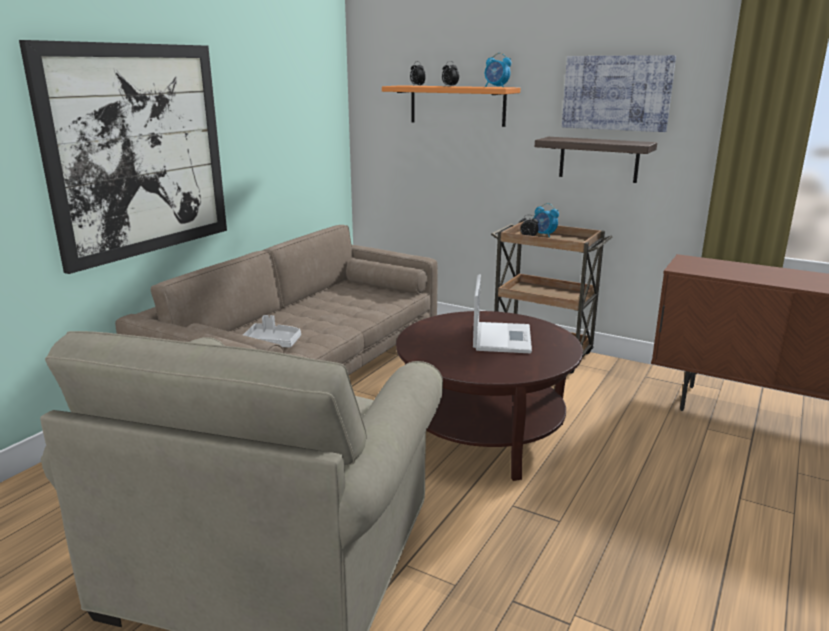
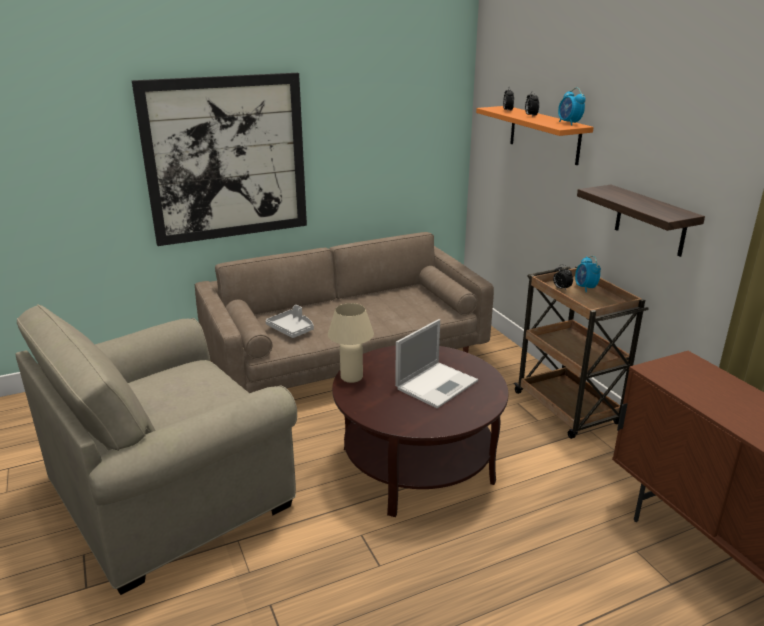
camera: 35 degrees right, 5 degrees up
(420, 354) = (351, 377): none -> beige table lamp
(616, 93) = (673, 151): picture -> none

